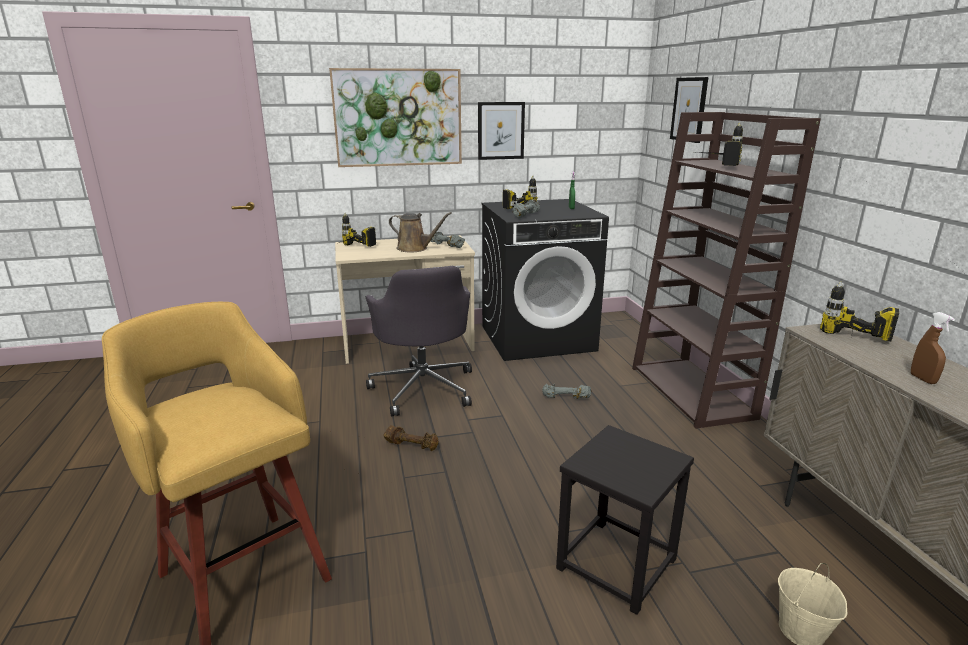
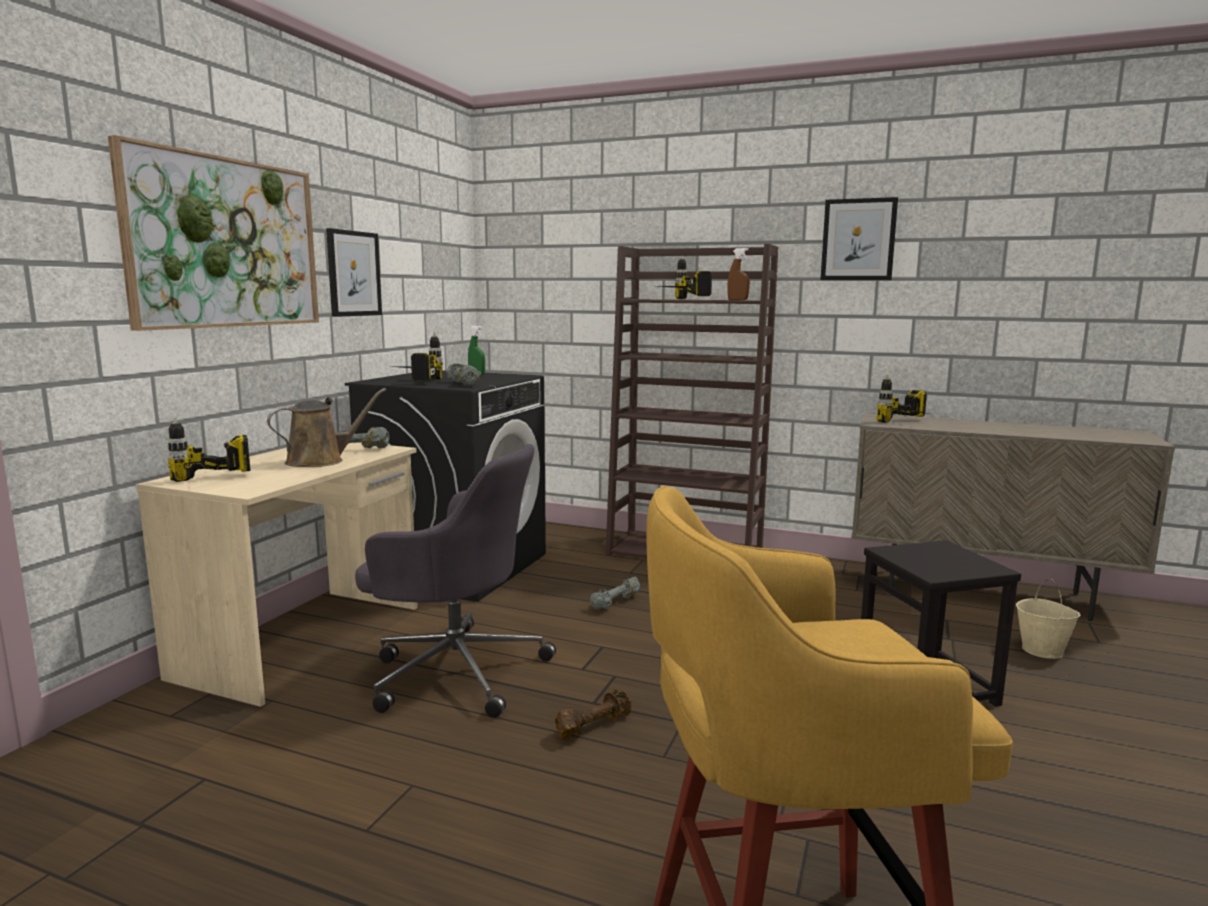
camera: 55 degrees left, 10 degrees down
(689, 109) = (569, 250): picture -> picture (858, 239)
(923, 379) = (986, 428): brown spray bottle -> brown spray bottle (737, 300)

